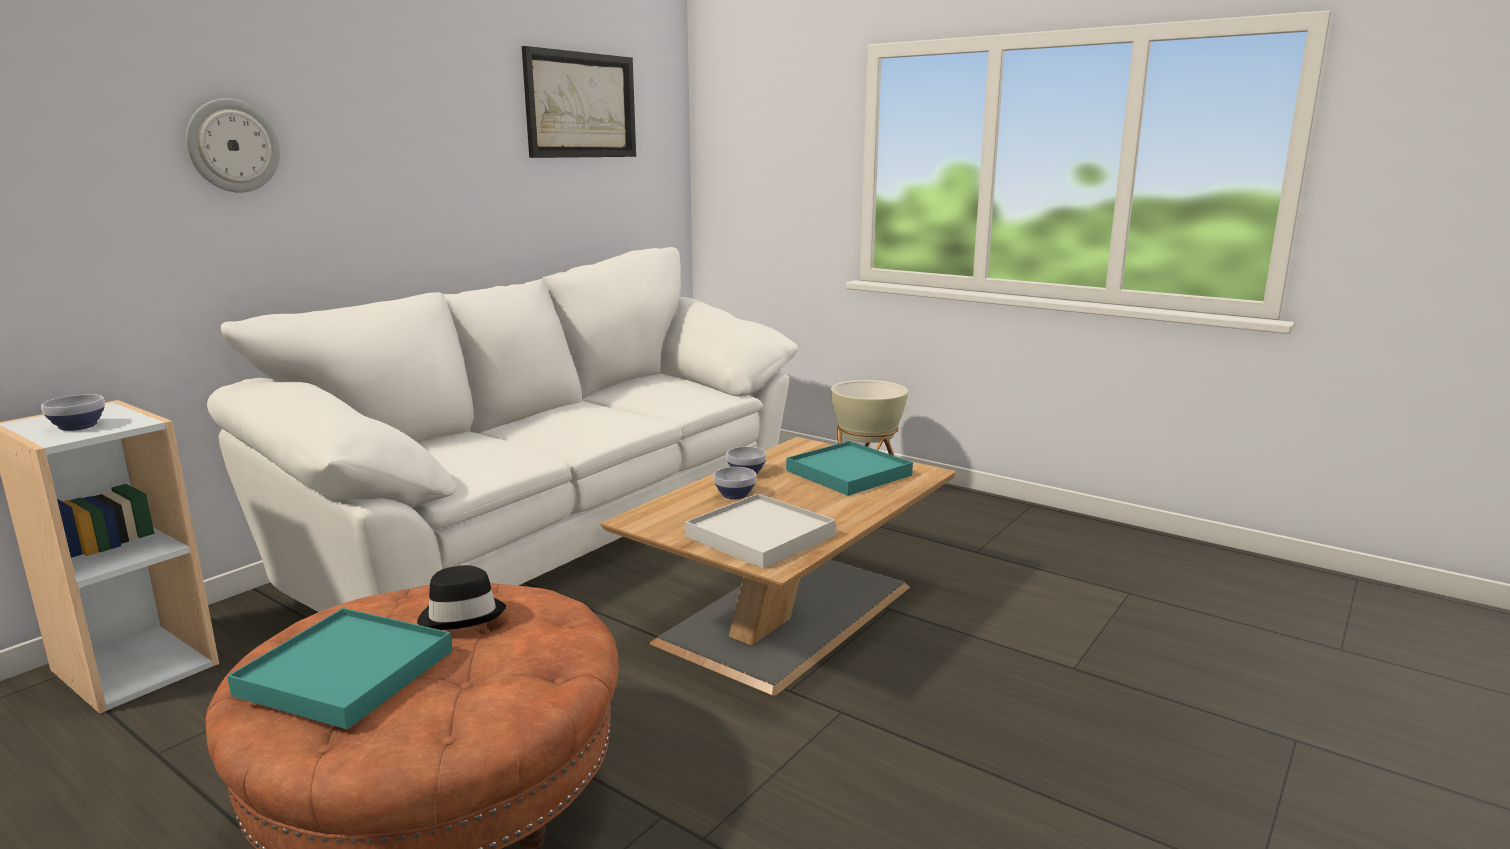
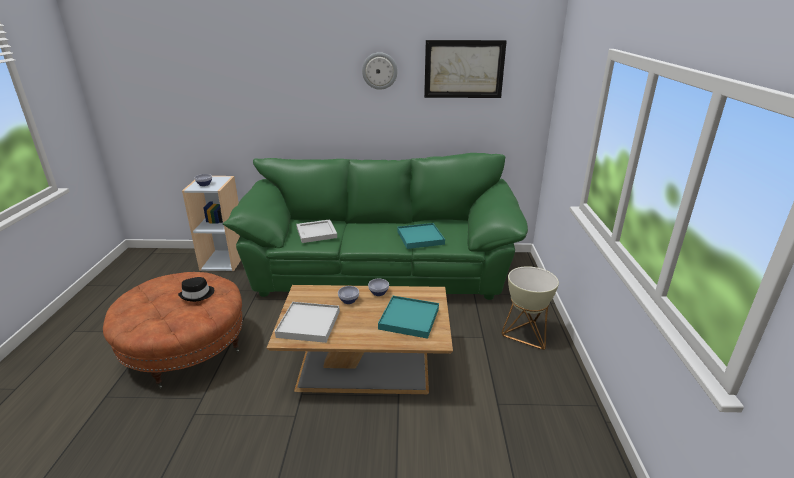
camera: 55 degrees right, 10 degrees up
(233, 146) = (279, 90): wall clock -> wall clock (379, 71)
(345, 673) = (151, 295): turquoise tray -> turquoise tray (420, 238)
(476, 450) = (317, 232): none -> white tray
(565, 529) = (380, 277): white sofa -> green sofa

